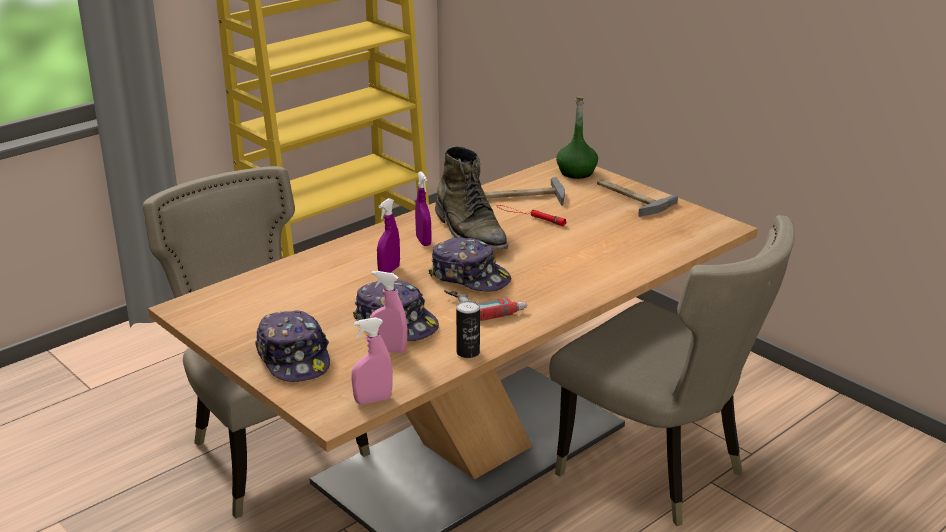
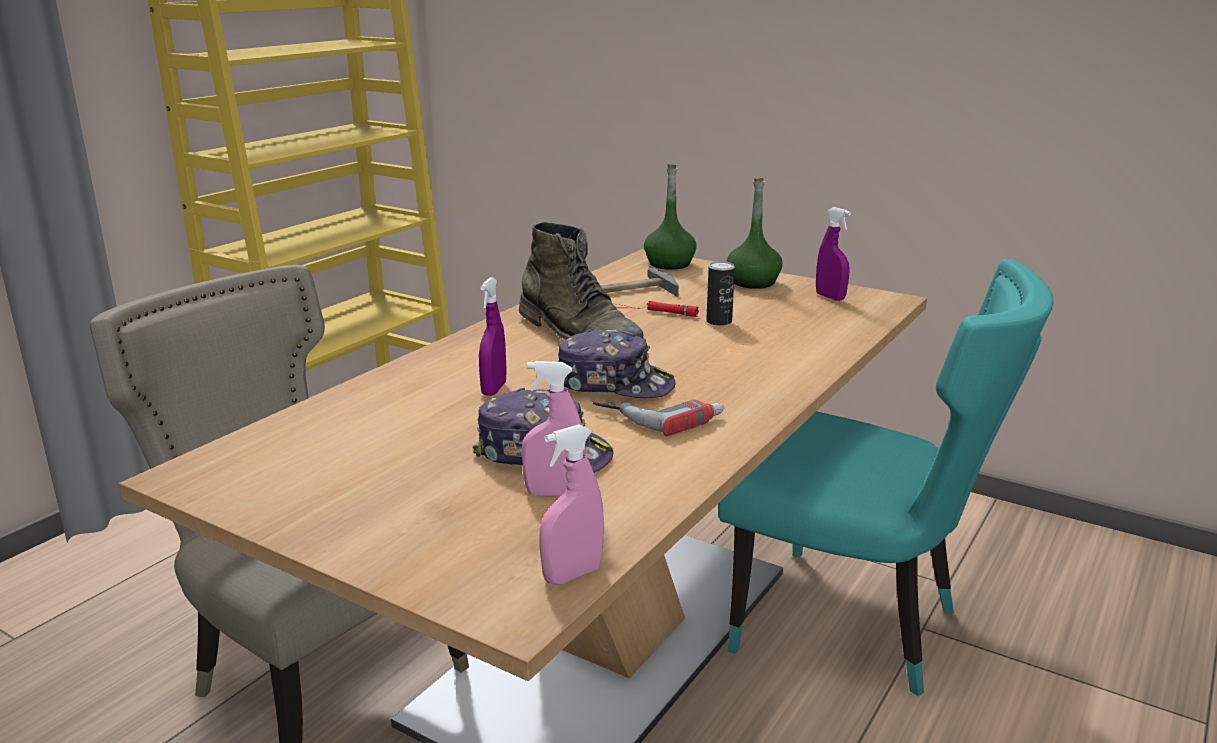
camera: 15 degrees left, 5 degrees down
(294, 358) = (404, 527): cap -> none
(423, 241) = (522, 350): purple spray bottle -> purple spray bottle (830, 297)
(468, 352) = (678, 481): can -> can (719, 321)
(629, 198) = (753, 282): hammer -> green bottle
(659, 472) = (855, 626): beige chair -> turquoise chair

